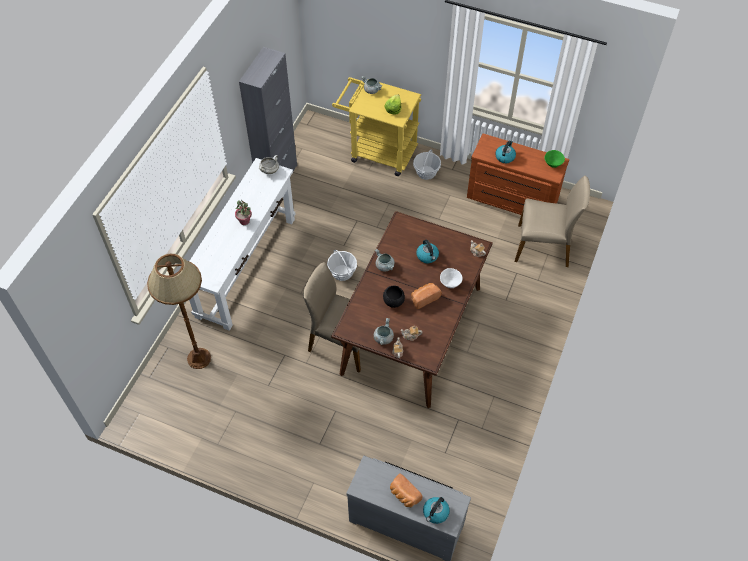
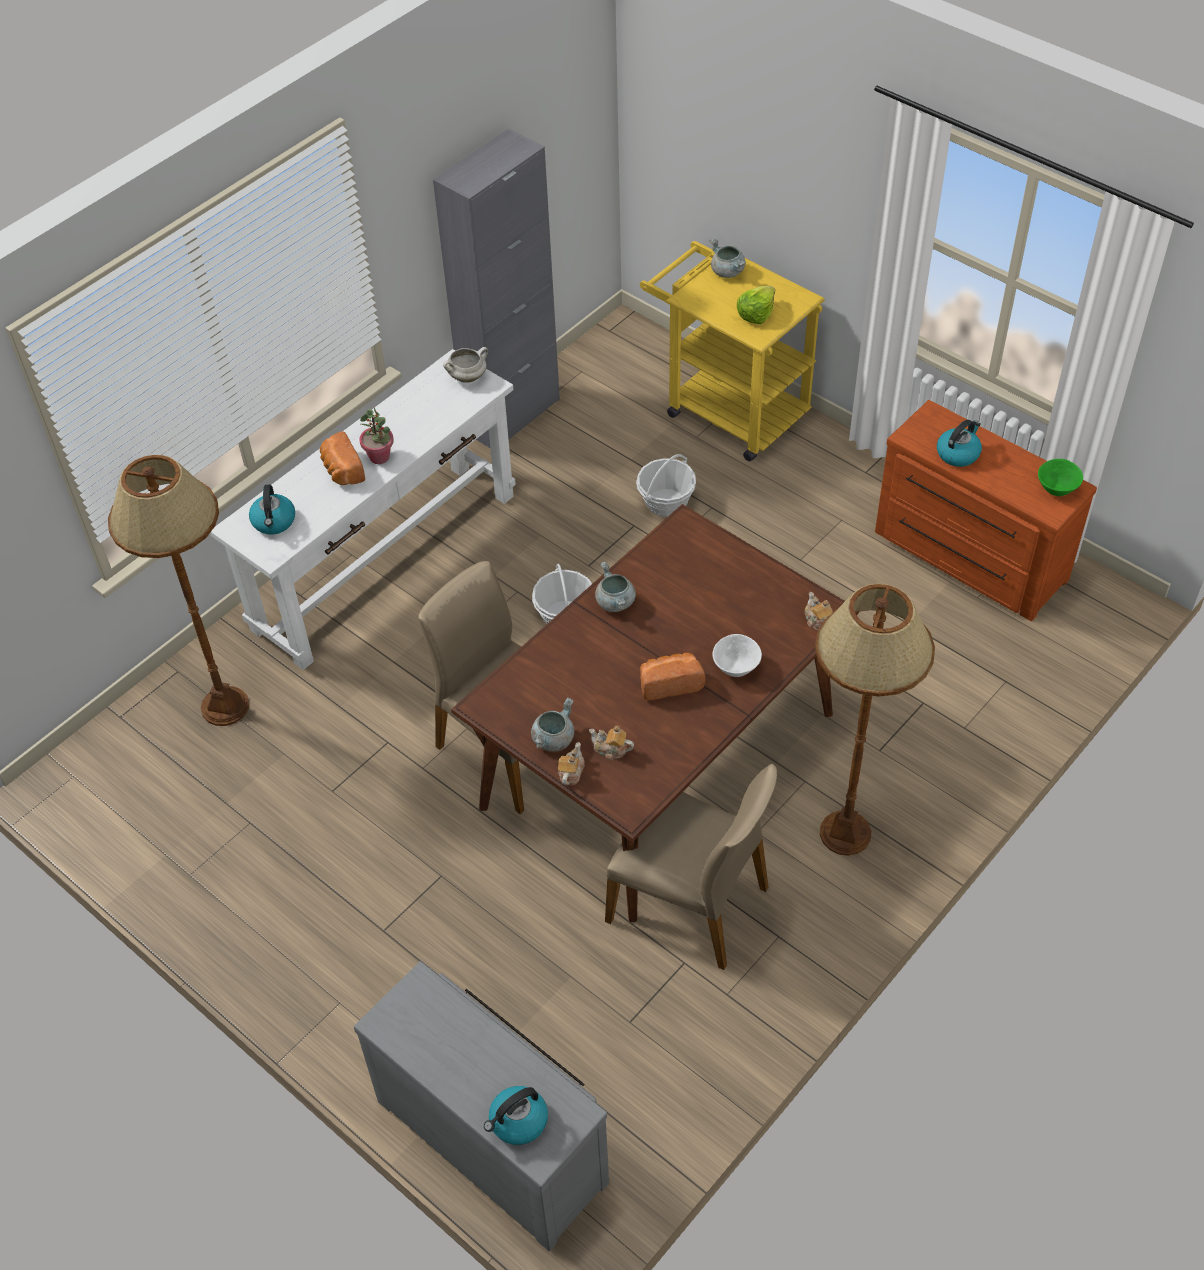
camera: 20 degrees right, 5 degrees down
(393, 301) = (604, 674): black bowl -> none
(404, 495) = (468, 1065): bread -> bread (342, 471)
(426, 172) = (810, 467): basket -> basket (666, 503)
(427, 256) = (711, 604): kettle -> kettle (274, 522)
(505, 342) = (845, 834): none -> brown floor lamp
(543, 246) = (1003, 664): beige chair -> beige chair (690, 903)

